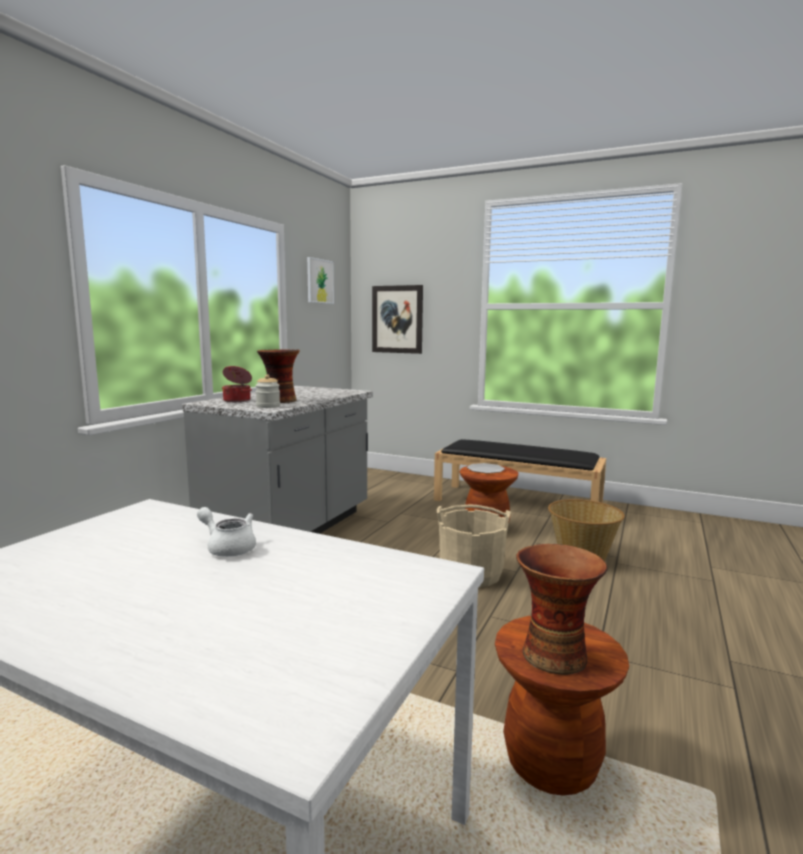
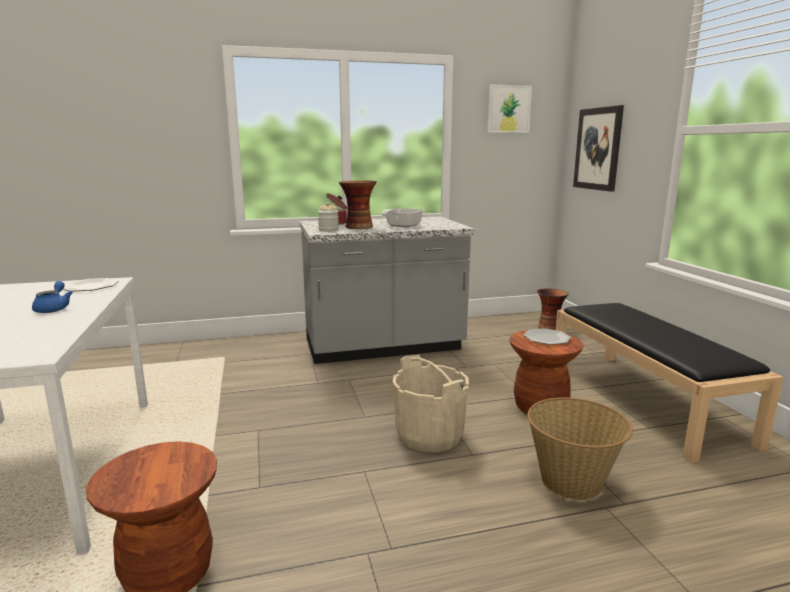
camera: 50 degrees right, 5 degrees up
(147, 520) = (90, 286): none -> plate
(228, 548) = (54, 308): white teapot -> blue teapot
(313, 396) = (401, 226): none -> frying pan
(553, 654) = (139, 472): vase -> vase (549, 327)

